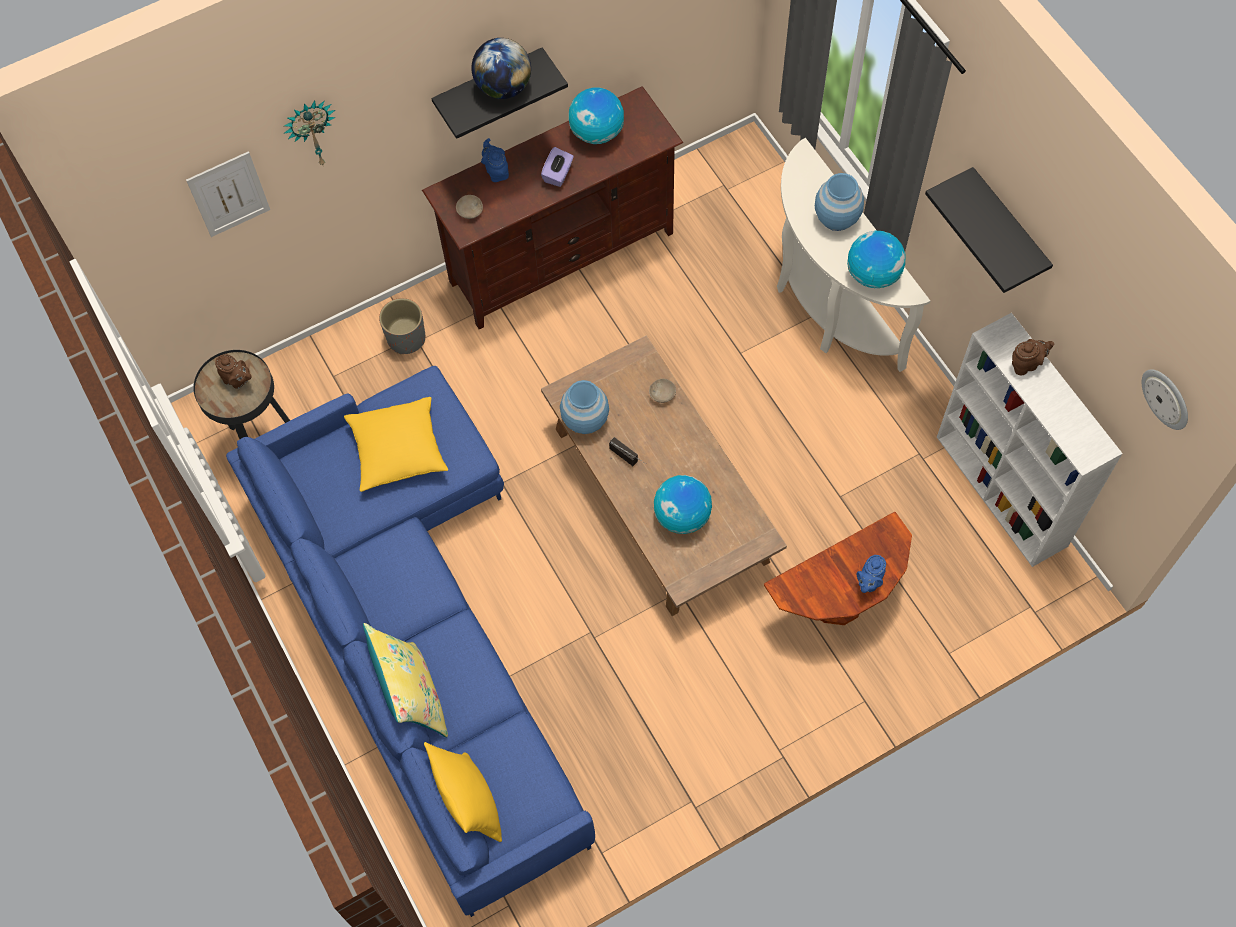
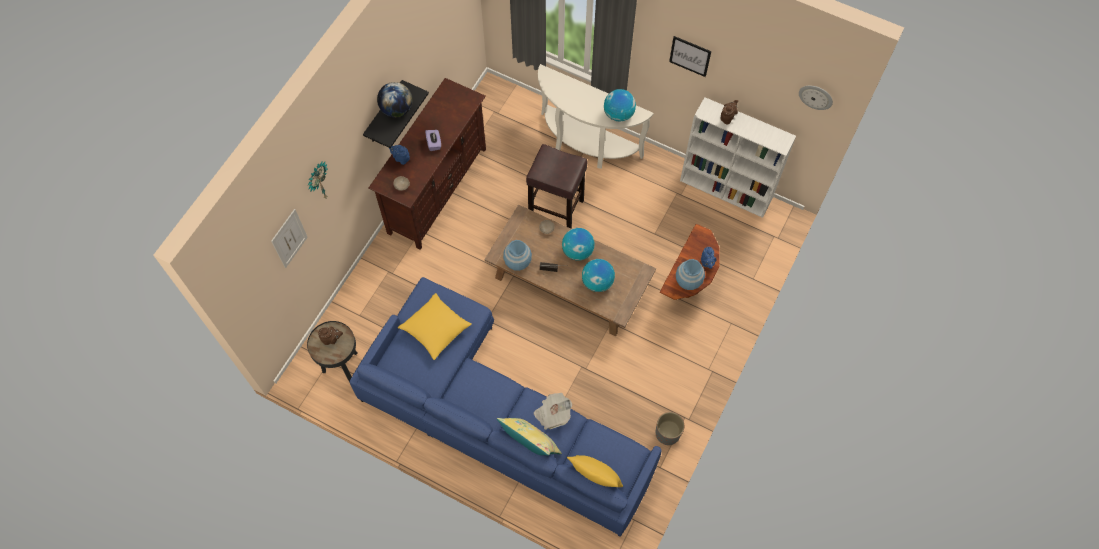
camera: 35 degrees left, 0 degrees up
(406, 338) = (385, 274): grey planter -> grey planter (667, 433)
(474, 671) = (552, 414): none -> newspaper
(597, 133) = (439, 113): globe -> globe (577, 251)
(718, 376) = (557, 208): none -> brown stool
(836, 218) = (582, 95): blue vase -> blue vase (688, 281)
(1007, 229) = (690, 56): black shelf -> picture

